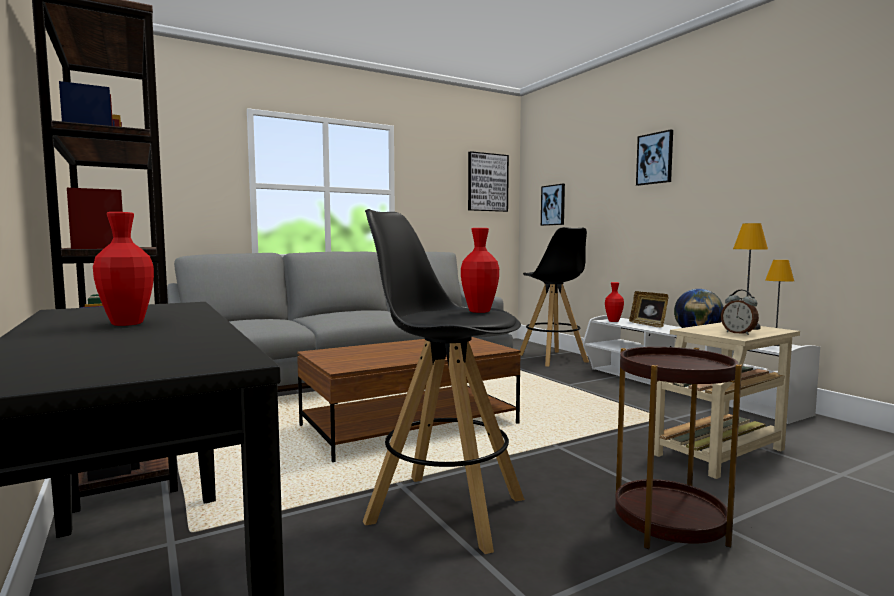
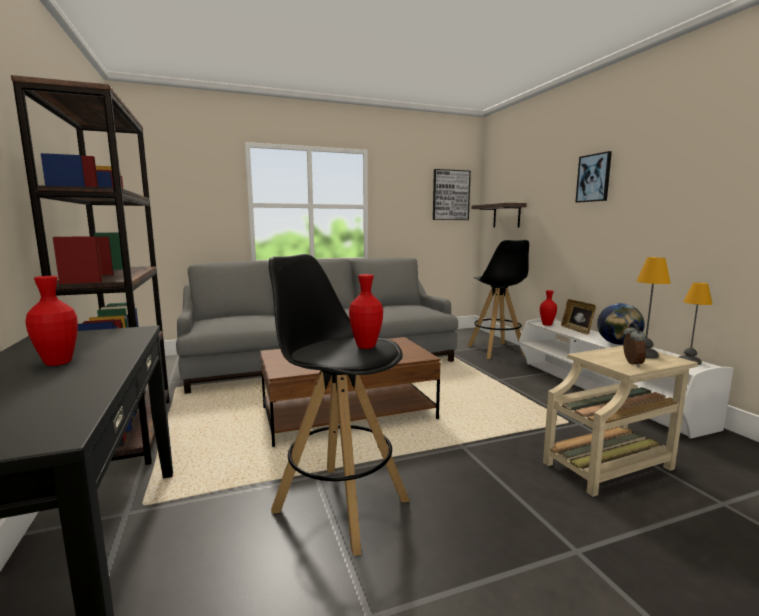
camera: 10 degrees right, 5 degrees up
(553, 205) = (506, 216): picture -> shelf
(669, 525) = (527, 544): brown side table -> none
(739, 333) = (631, 363): alarm clock -> alarm clock turned 150 degrees counterclockwise

